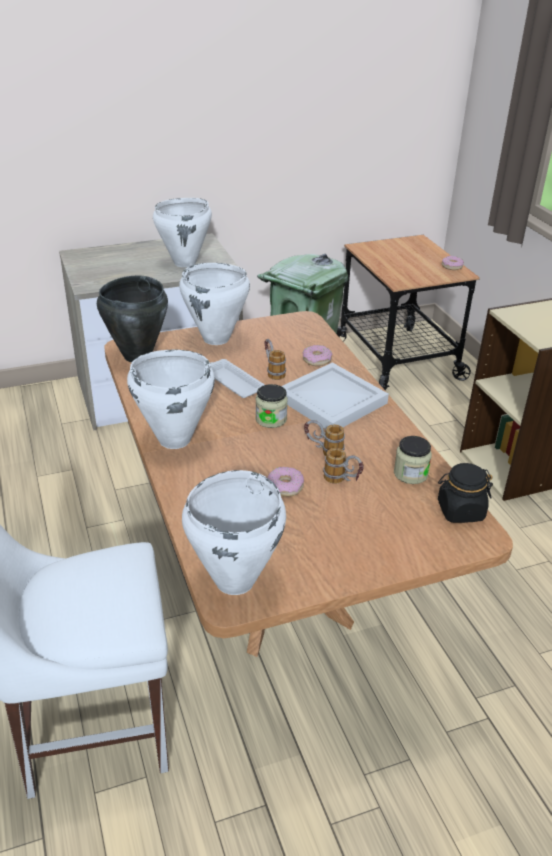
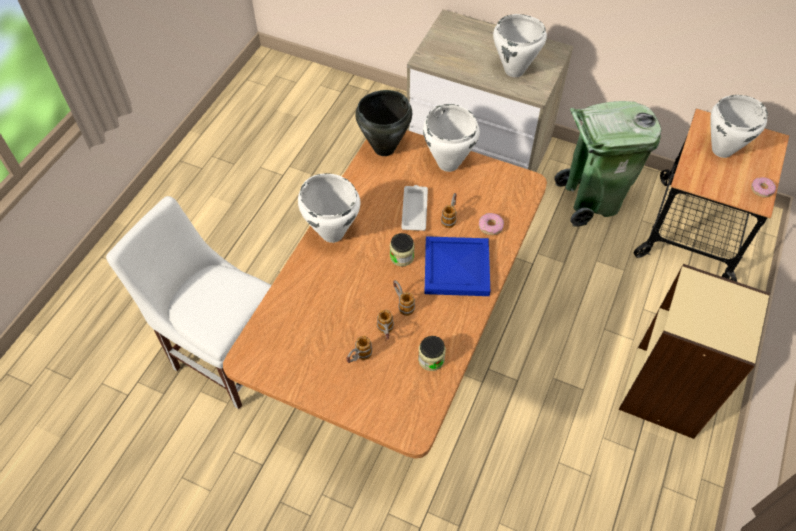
camera: 45 degrees right, 20 degrees up
(233, 580) = (258, 351): white cooking pot -> white cooking pot (721, 150)
(285, 486) = (351, 312): donut -> none
(330, 400) = (455, 267): white tray -> blue tray
(347, 516) = (359, 358): none -> mug
(460, 511) = (424, 407): black jar -> none

